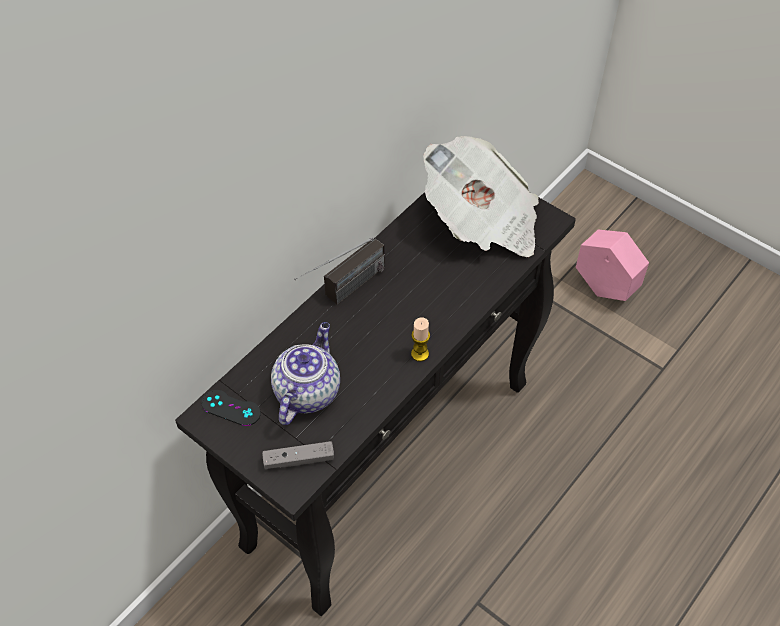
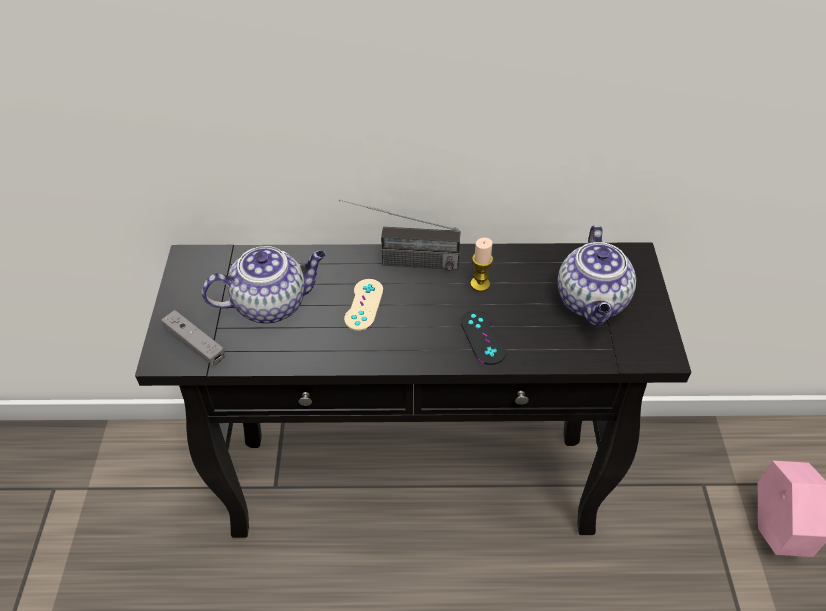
camera: 50 degrees right, 5 degrees down
(231, 408) = (211, 268): black game controller -> black game controller (482, 337)
(363, 339) = (364, 305): none -> beige game controller
(420, 354) = (388, 354): candle -> candle (480, 284)
(482, 221) = (592, 302): newspaper -> teapot

